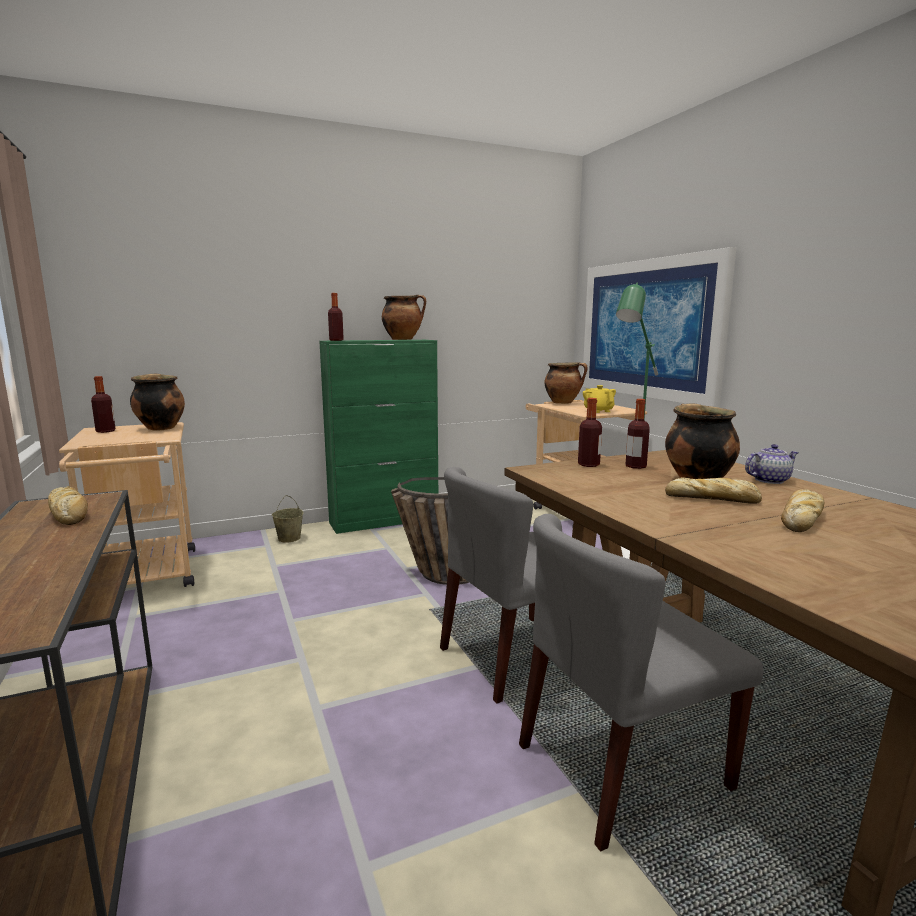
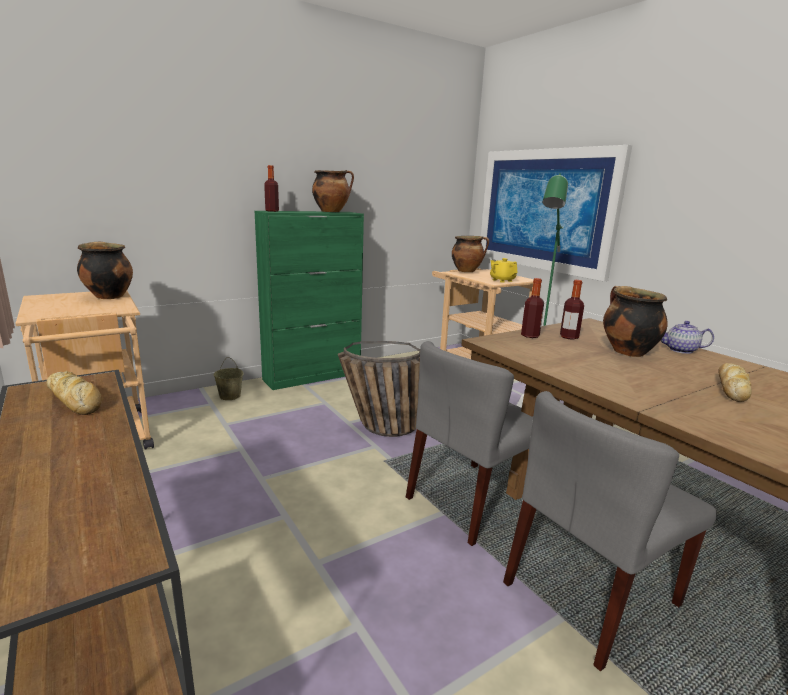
camera: 10 degrees left, 5 degrees up
(105, 431) = (52, 300): bottle -> none
(713, 498) = (653, 369): bread -> none
(769, 480) = (680, 350): teapot -> teapot turned 135 degrees counterclockwise

